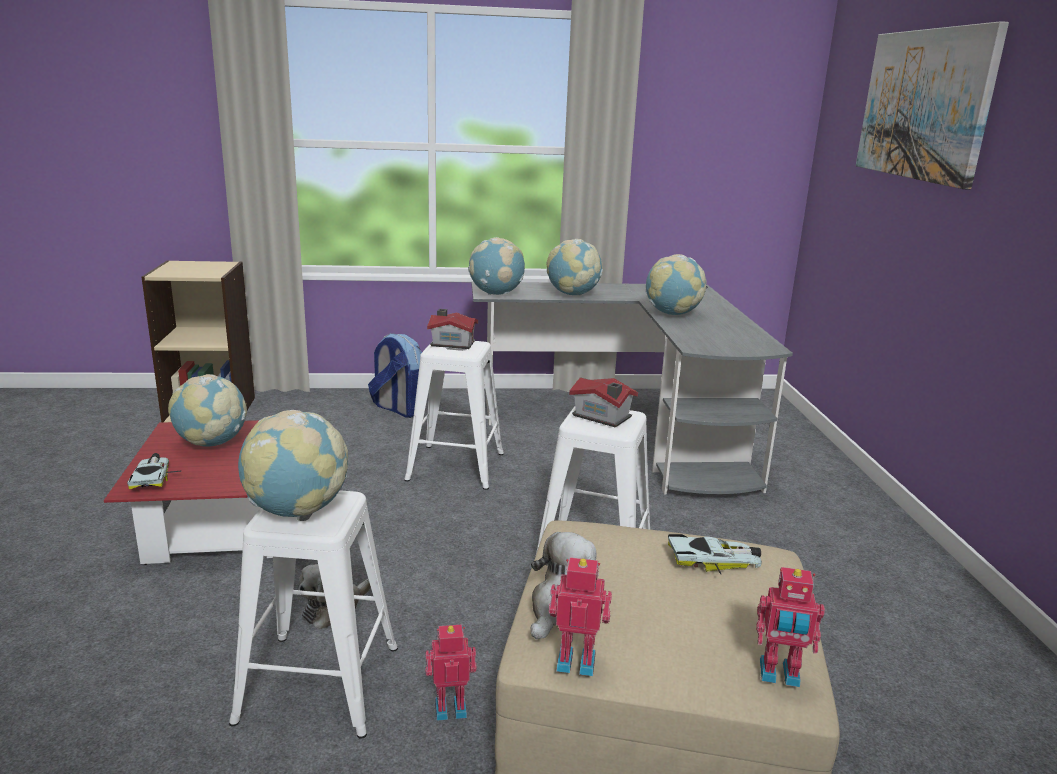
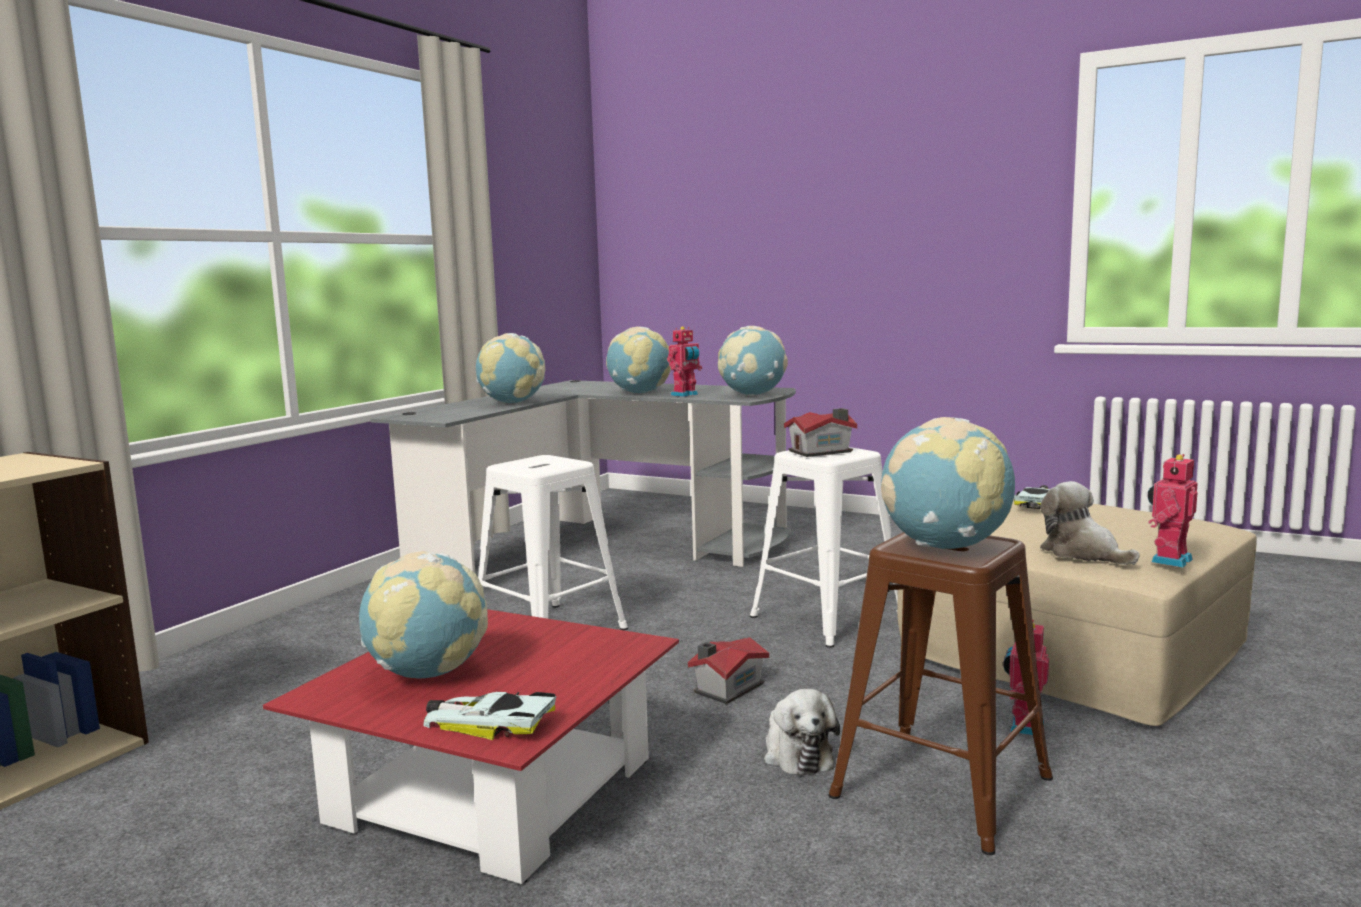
camera: 55 degrees left, 10 degrees down
(320, 684) = (945, 786): white stool -> brown stool
(398, 409) = (334, 630): backpack -> none
(452, 343) = (521, 463): toy house -> toy house (726, 688)
(496, 294) = (448, 416): globe -> globe (753, 395)
(779, 675) = (1203, 520): toy robot -> toy robot (685, 395)
(924, 105) = (771, 170): picture -> none

